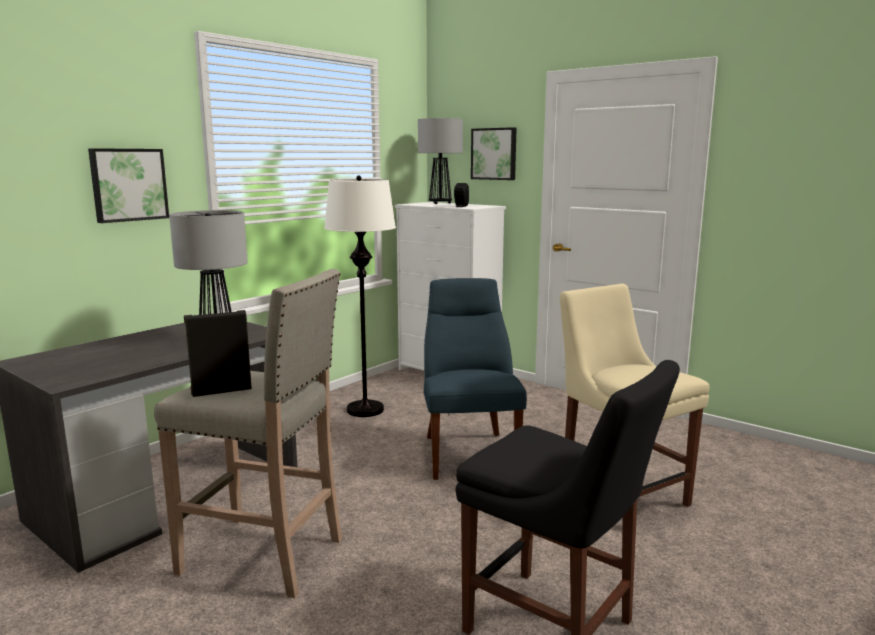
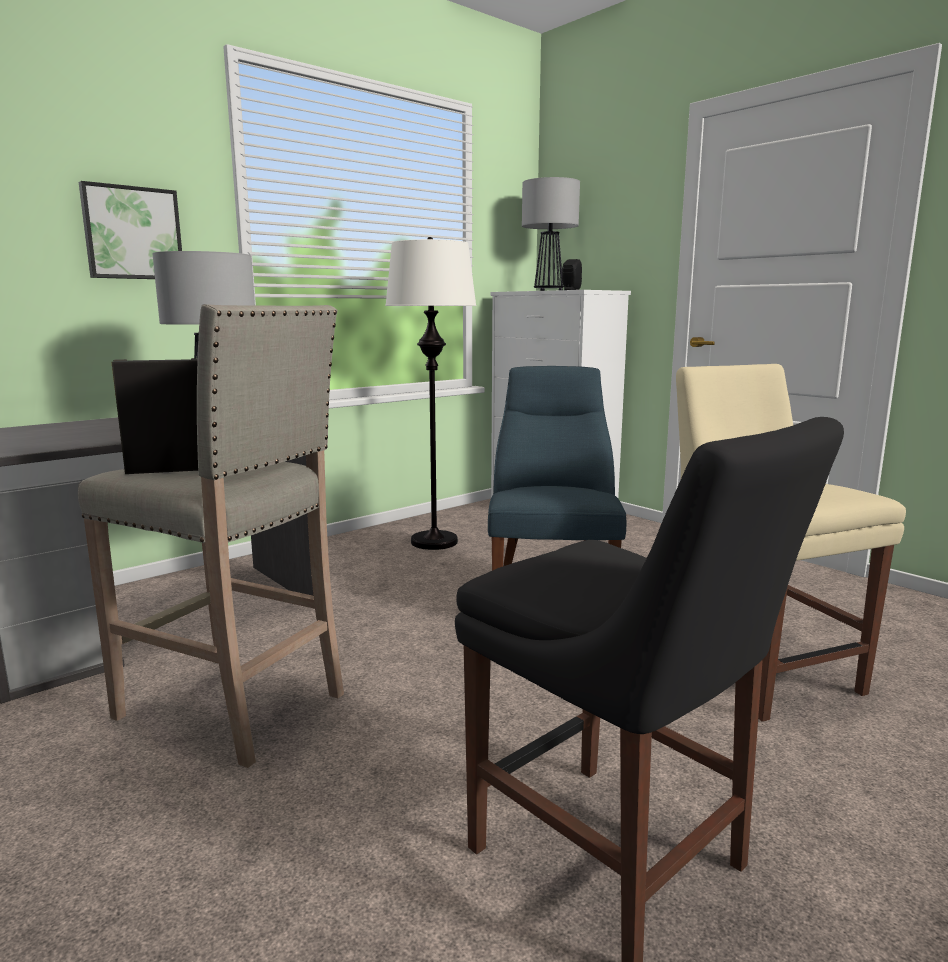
camera: 10 degrees right, 0 degrees up
(494, 154) = (619, 223): picture -> none

